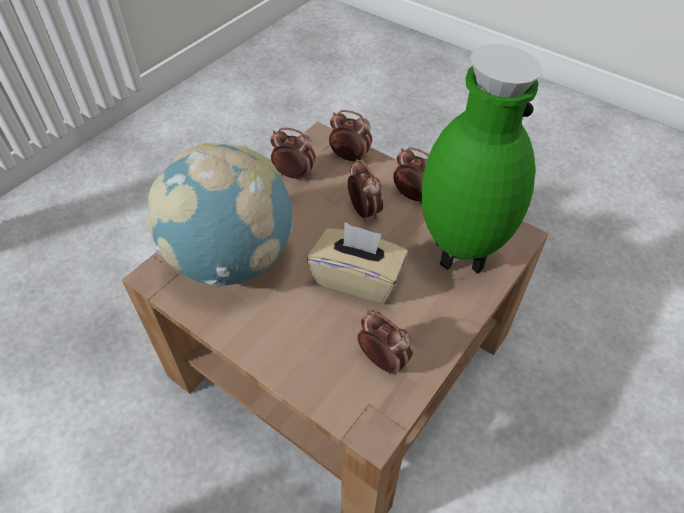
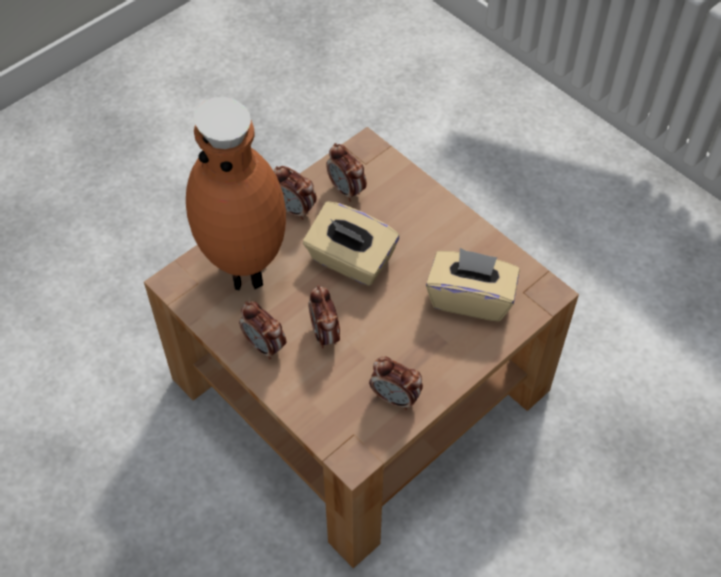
camera: 170 degrees left, 5 degrees up
(232, 259) = (470, 298): globe -> beige tissue box
(350, 157) = (322, 415): alarm clock -> alarm clock (294, 210)
(457, 257) = (247, 268): green vase -> brown vase

